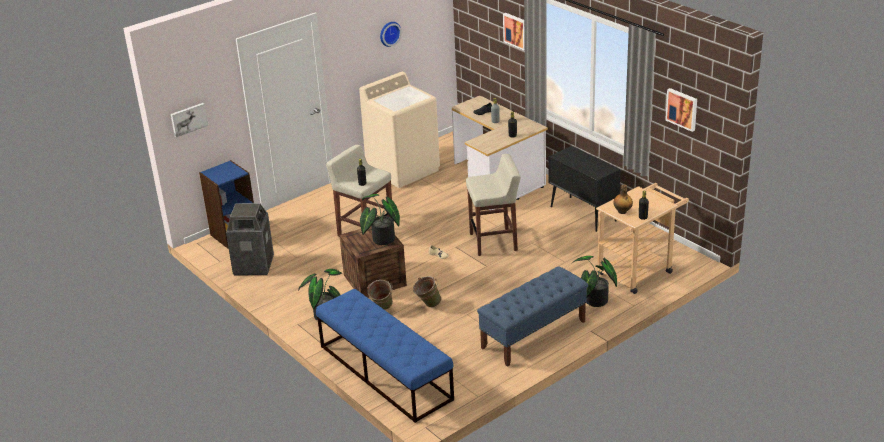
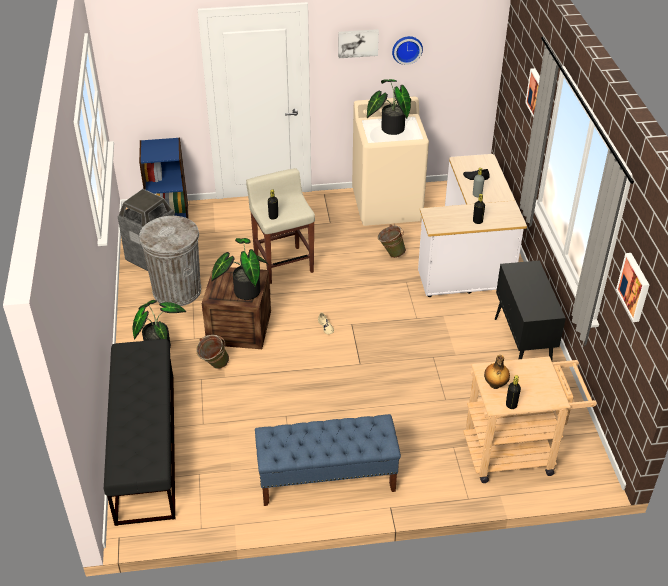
camera: 30 degrees right, 10 degrees up
(188, 119) = (131, 82): picture -> picture (358, 43)
(299, 277) = (177, 290): none -> grey trash can
(385, 372) = (146, 446): blue bench -> black bench
(427, 305) = (259, 384): green bucket -> green bucket (390, 253)
(494, 242) = (395, 337): beige stool -> none
(594, 301) = (429, 469): potted plant -> potted plant (389, 129)

